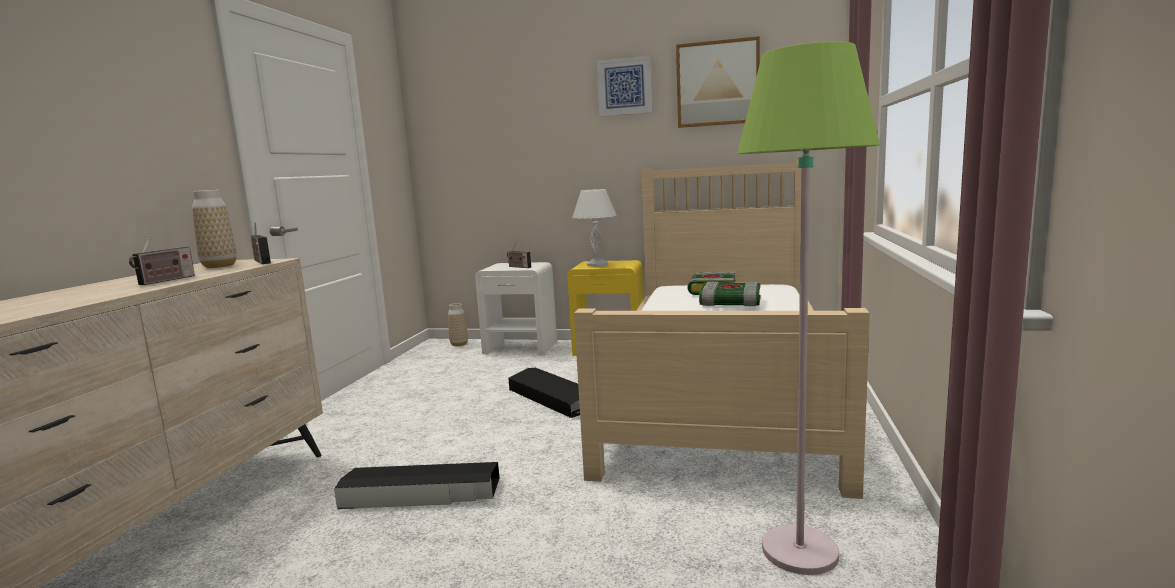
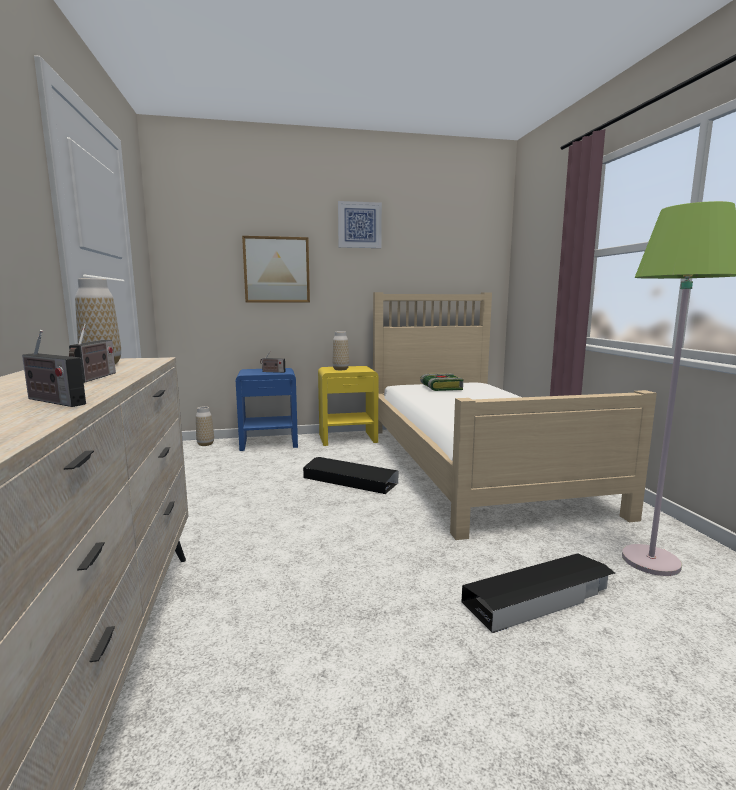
camera: 25 degrees left, 0 degrees up
(261, 261) = (142, 360): radio -> radio (52, 401)
(421, 494) = (334, 575): black storage box -> black storage box (539, 598)
(521, 347) = (269, 442): white nightstand -> blue nightstand
(596, 265) = (340, 369): white table lamp -> vase
(717, 83) = (430, 231): picture -> picture (276, 270)
(729, 303) = (470, 395): book -> none

